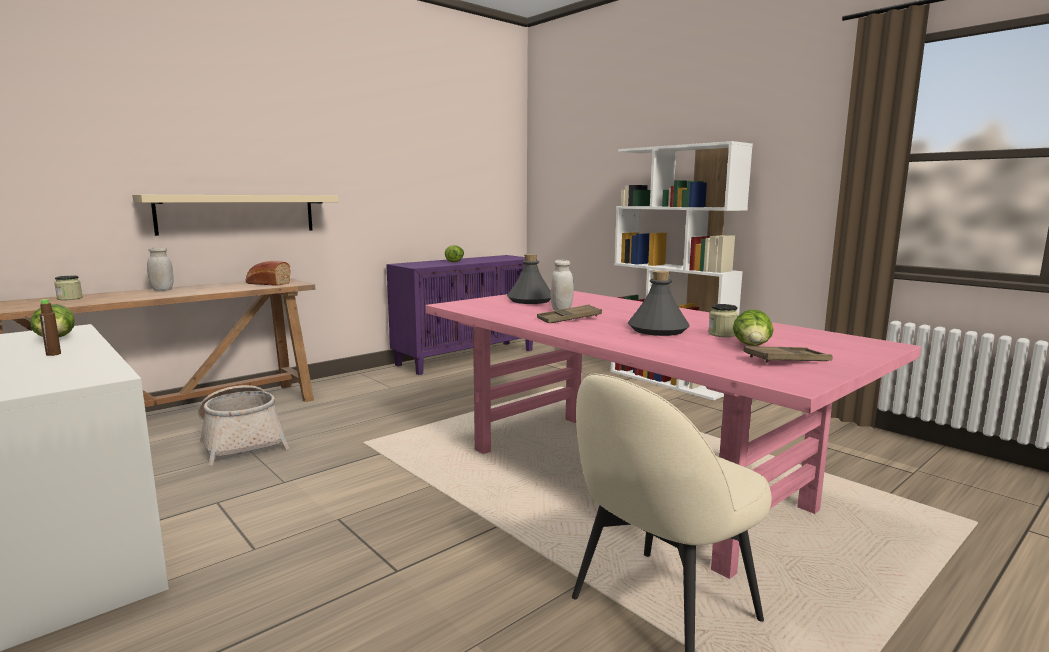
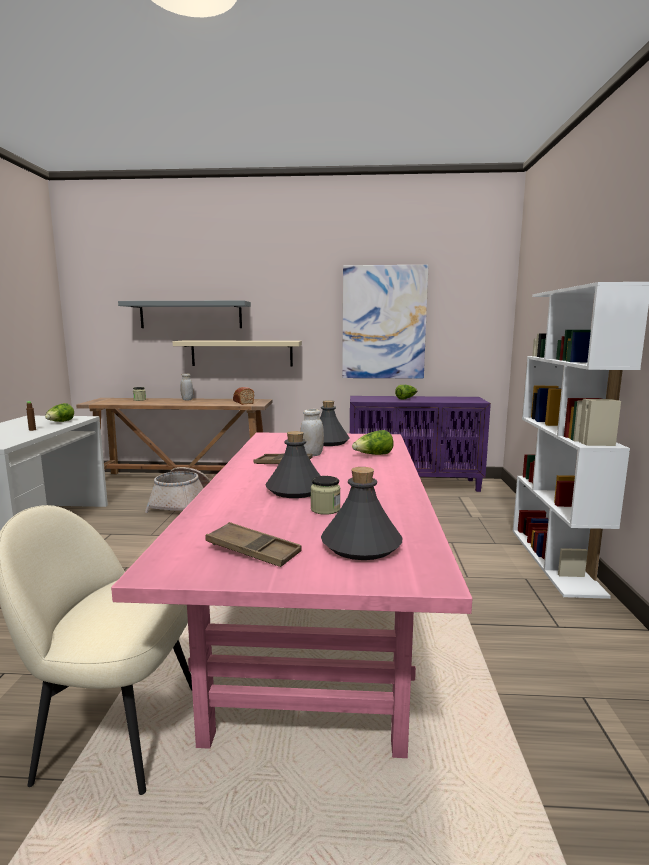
camera: 45 degrees right, 0 degrees up
(146, 153) = (190, 315): none -> grey shelf
(415, 174) = (384, 322): none -> picture
(752, 347) = (290, 529): lettuce -> lettuce (373, 455)
(812, 343) = (362, 545): none -> grey bottle

